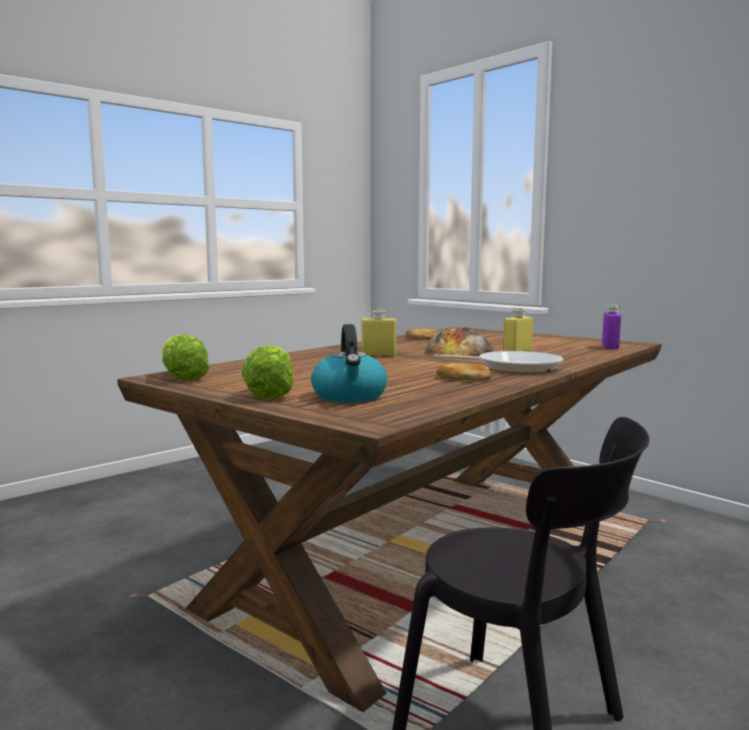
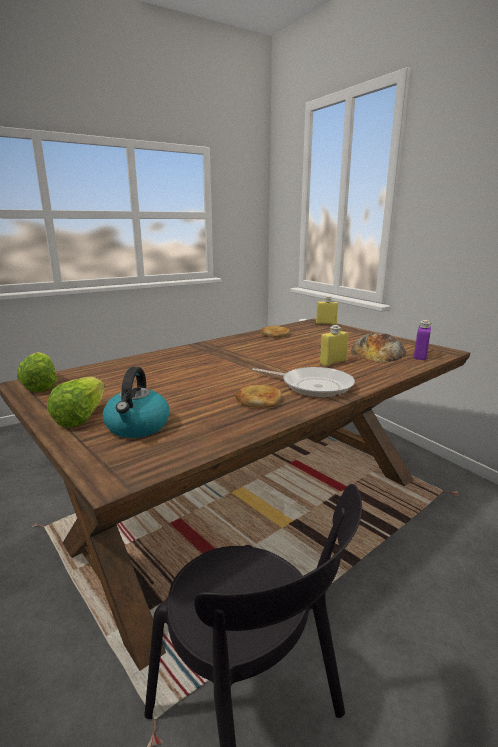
camera: 10 degrees right, 10 degrees up
(378, 355) = (218, 359): yellow bottle -> yellow bottle (326, 324)
(459, 351) = (286, 356): bread -> bread (378, 352)

